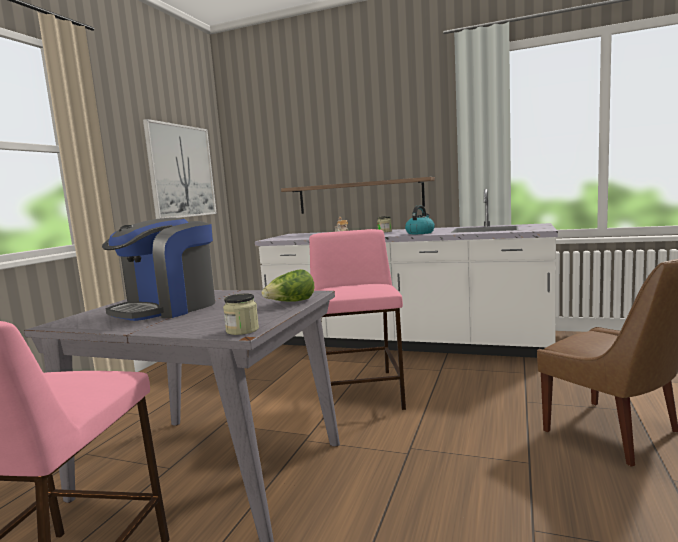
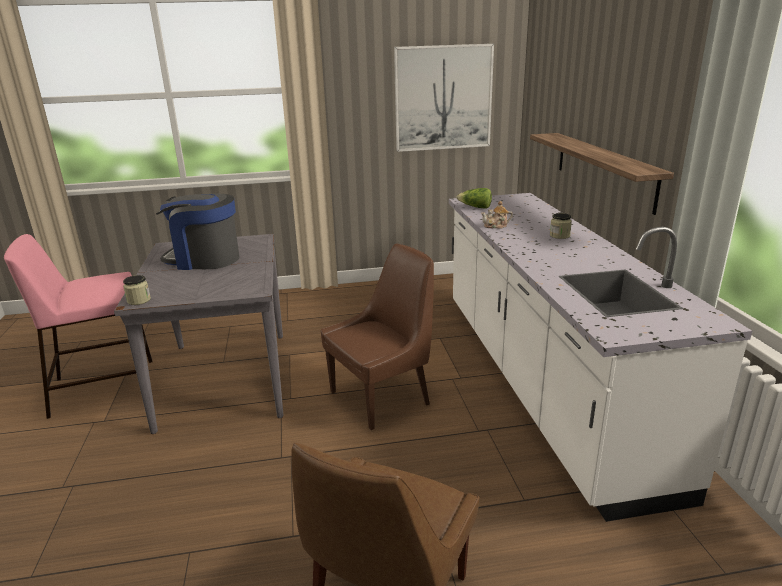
camera: 60 degrees right, 15 degrees up
(290, 302) = (221, 292): lettuce -> lettuce (475, 207)
(360, 393) = (383, 397): pink stool -> brown chair
(420, 233) = (546, 259): kettle -> none

